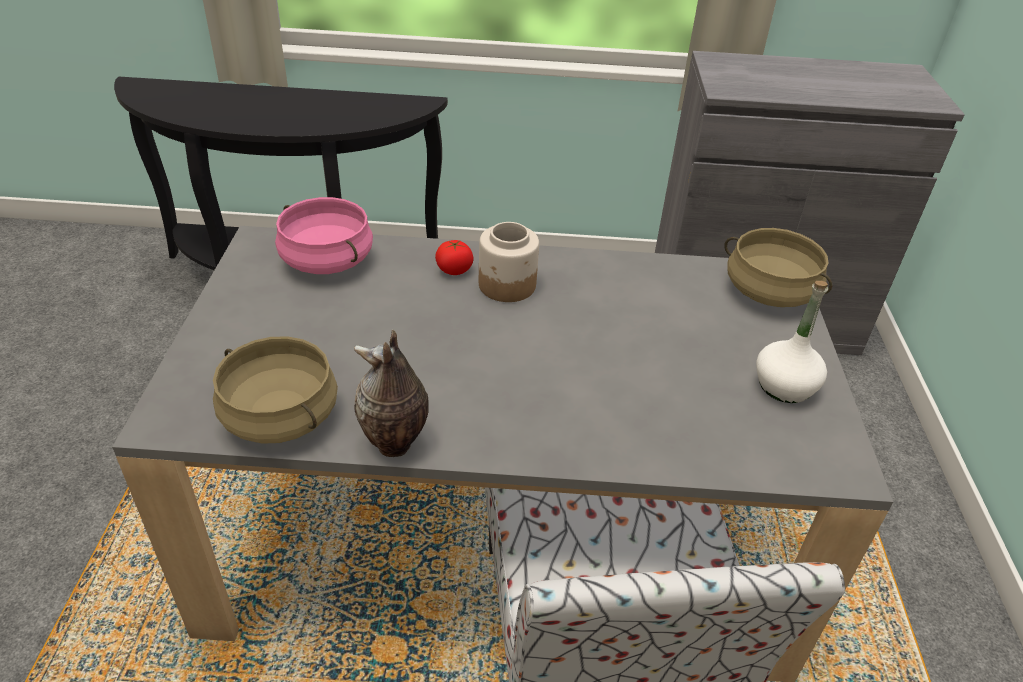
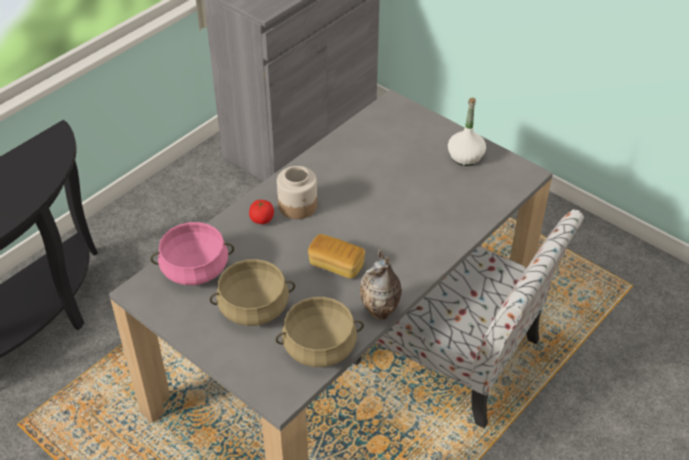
camera: 50 degrees left, 5 degrees up
(441, 362) = (336, 265): none -> bread
(769, 292) = (400, 116): beige cooking pot -> beige cooking pot (253, 308)

